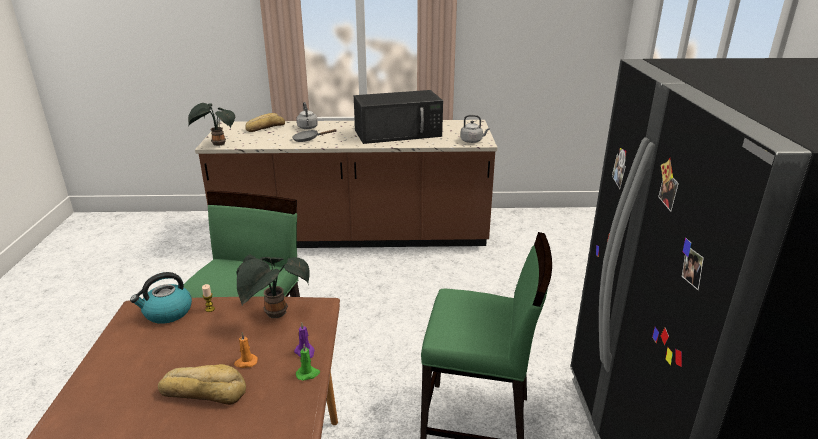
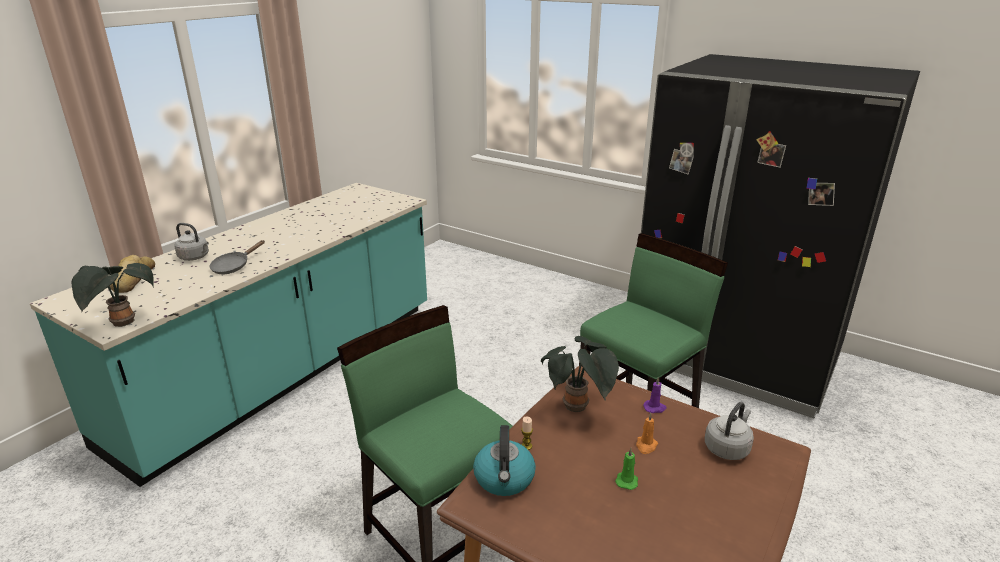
camera: 55 degrees left, 0 degrees up
(204, 391) = (675, 483): bread -> none
(308, 374) = (689, 416): green candle -> green candle (627, 480)
(355, 235) = (285, 371): brown counter -> turquoise counter
(399, 133) = (314, 222): black microwave -> none
(472, 141) = (396, 202): grey kettle -> grey kettle (727, 448)

